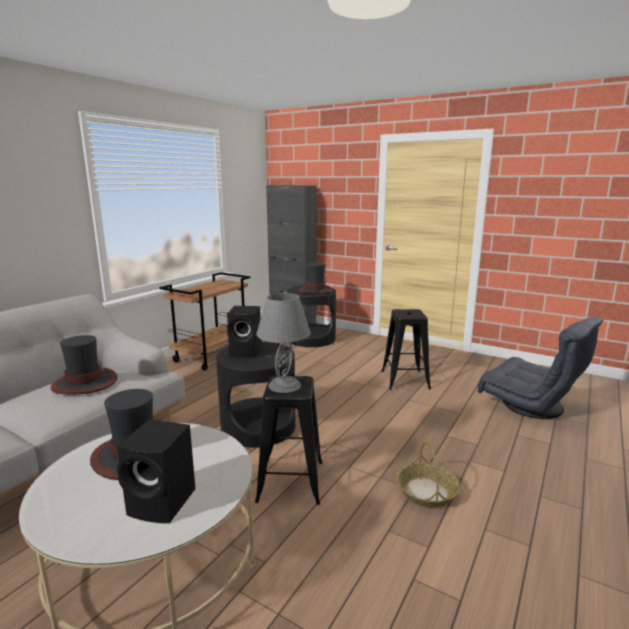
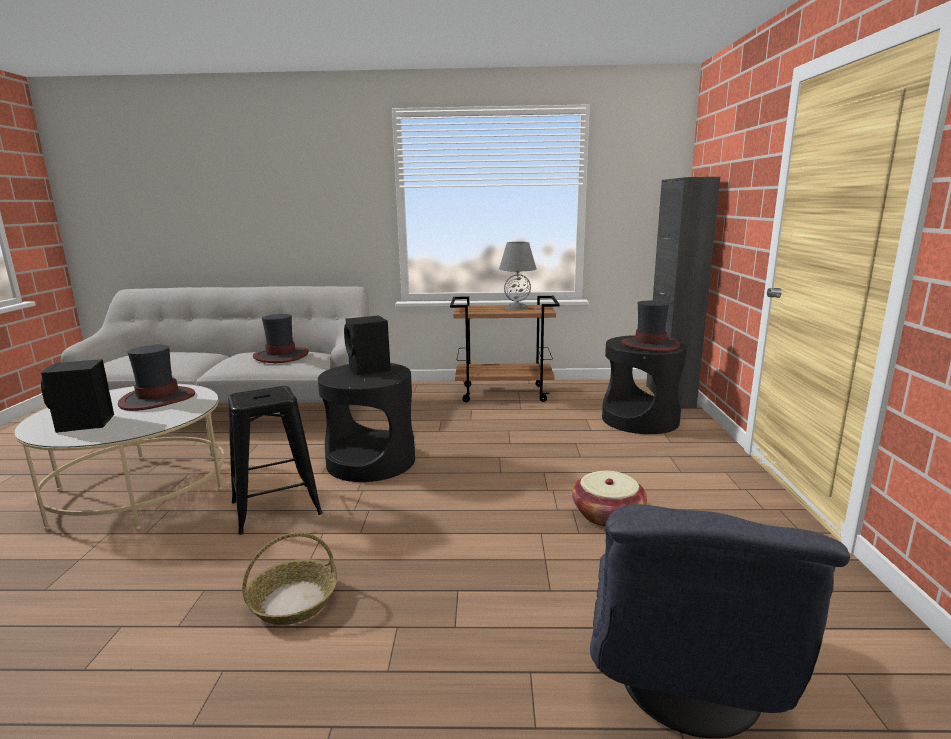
camera: 60 degrees right, 0 degrees up
(284, 385) = (262, 394): grey table lamp -> grey table lamp (517, 308)
(405, 380) = (607, 515): black stool -> basket

